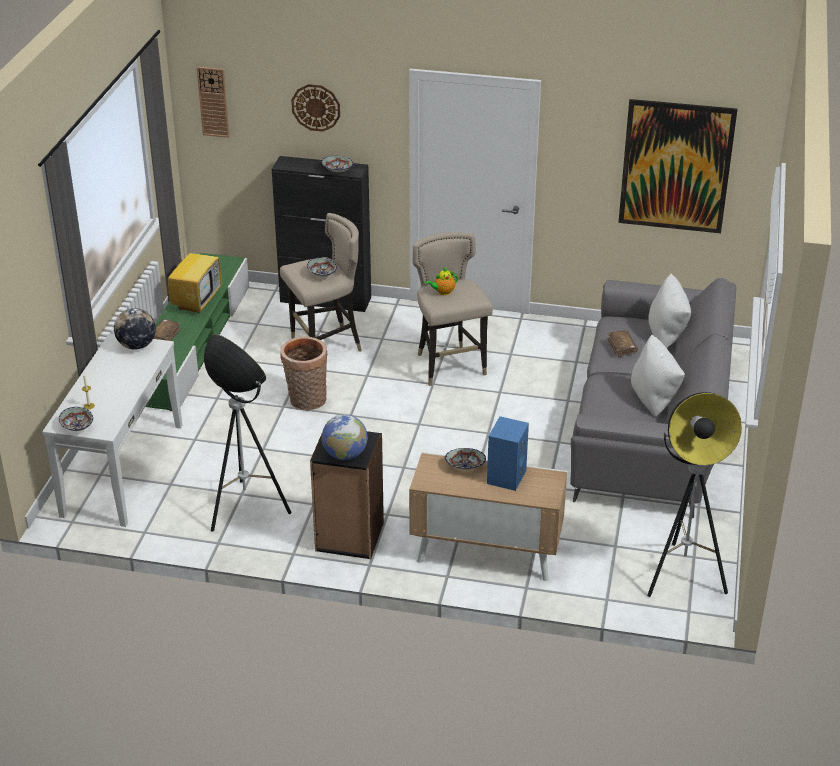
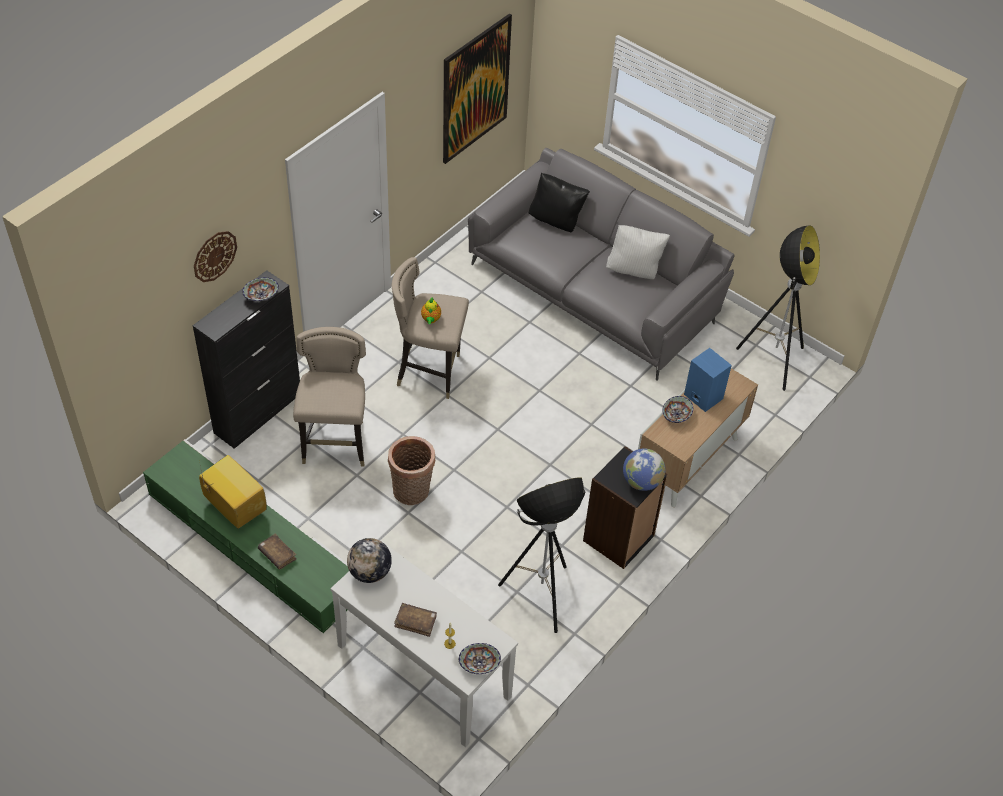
camera: 65 degrees left, 15 degrees up
(213, 102) = (122, 327): wall clock -> none
(322, 274) = (338, 388): bowl -> none
(622, 347) = (552, 252): brown book -> brown book (415, 622)
(667, 337) = (556, 221): white pillow -> black pillow

